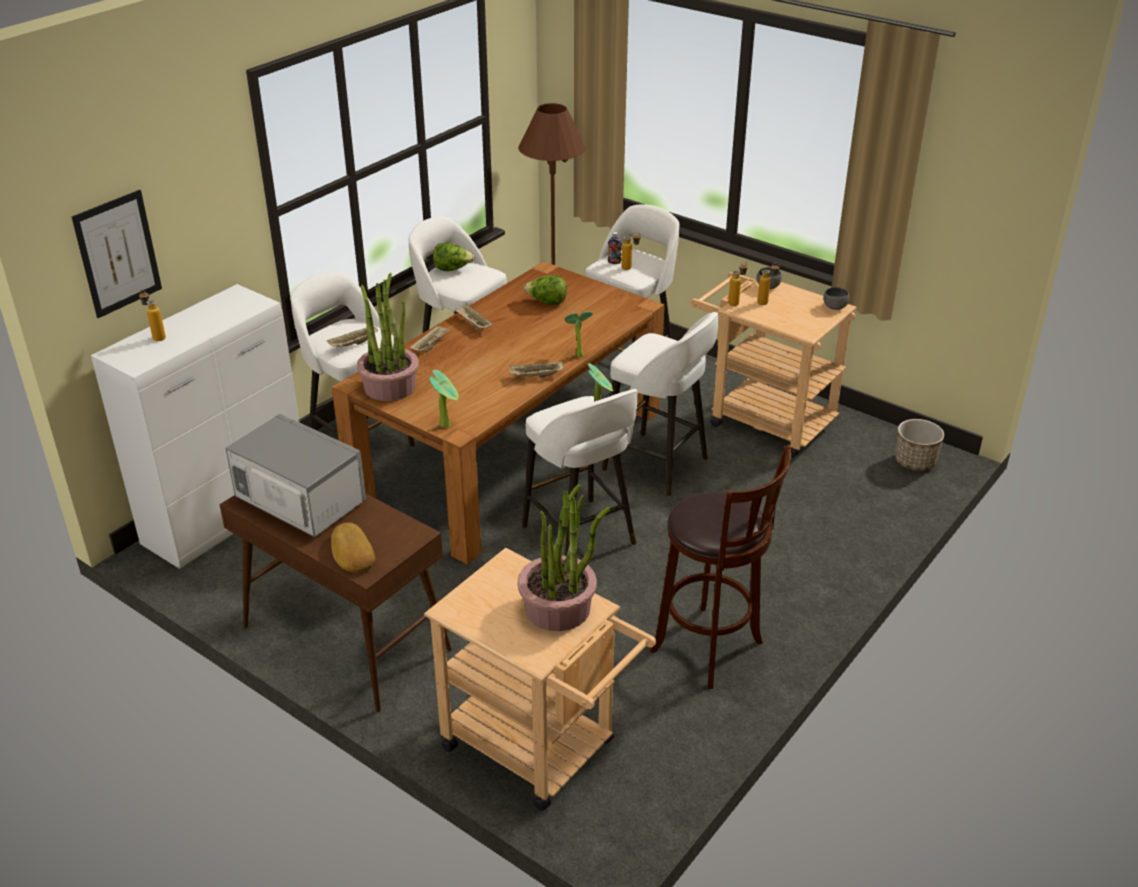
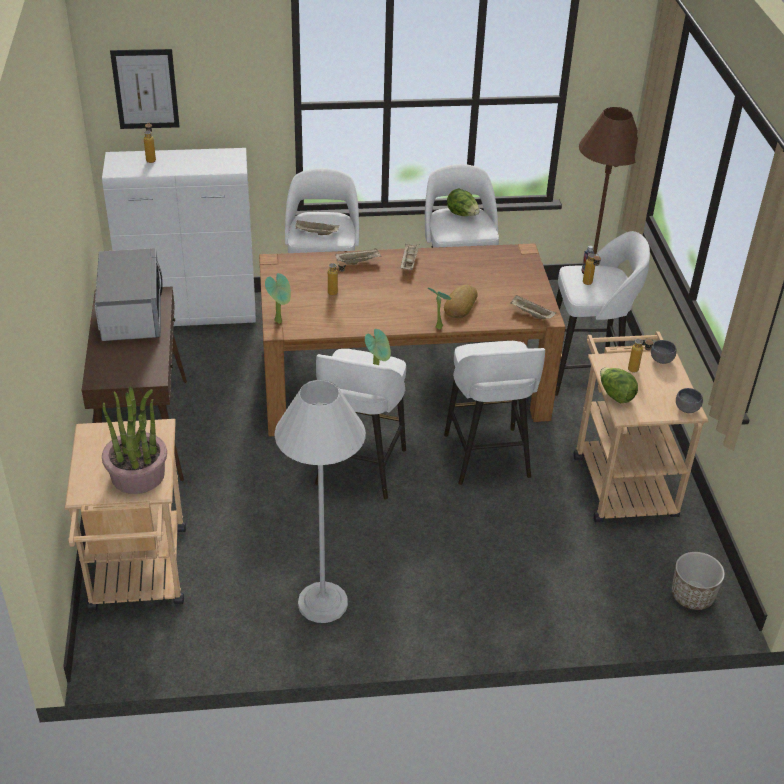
camera: 45 degrees right, 5 degrees up
(351, 553) = (107, 364): bread -> bread (459, 305)
(390, 386) = (290, 274): potted plant -> none
(536, 376) = (386, 324): beige tray -> beige tray (531, 314)
(547, 302) = (483, 275): lettuce -> lettuce (615, 395)
(711, 649) = (322, 603): brown stool -> white floor lamp
(736, 302) = (611, 356): bottle -> bottle (337, 293)

